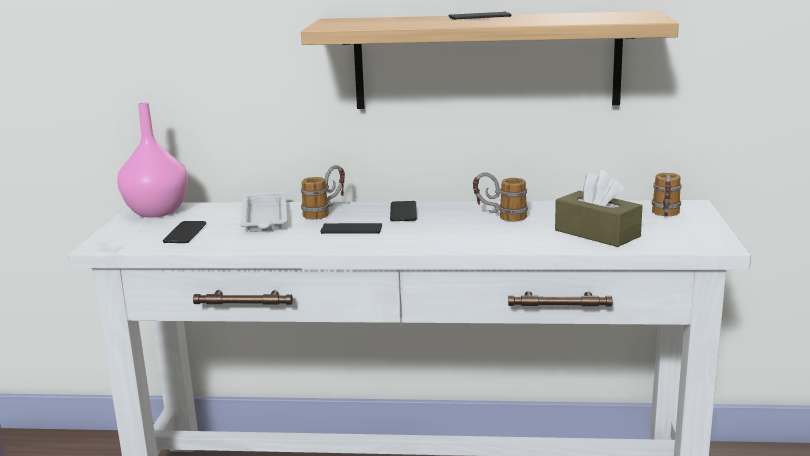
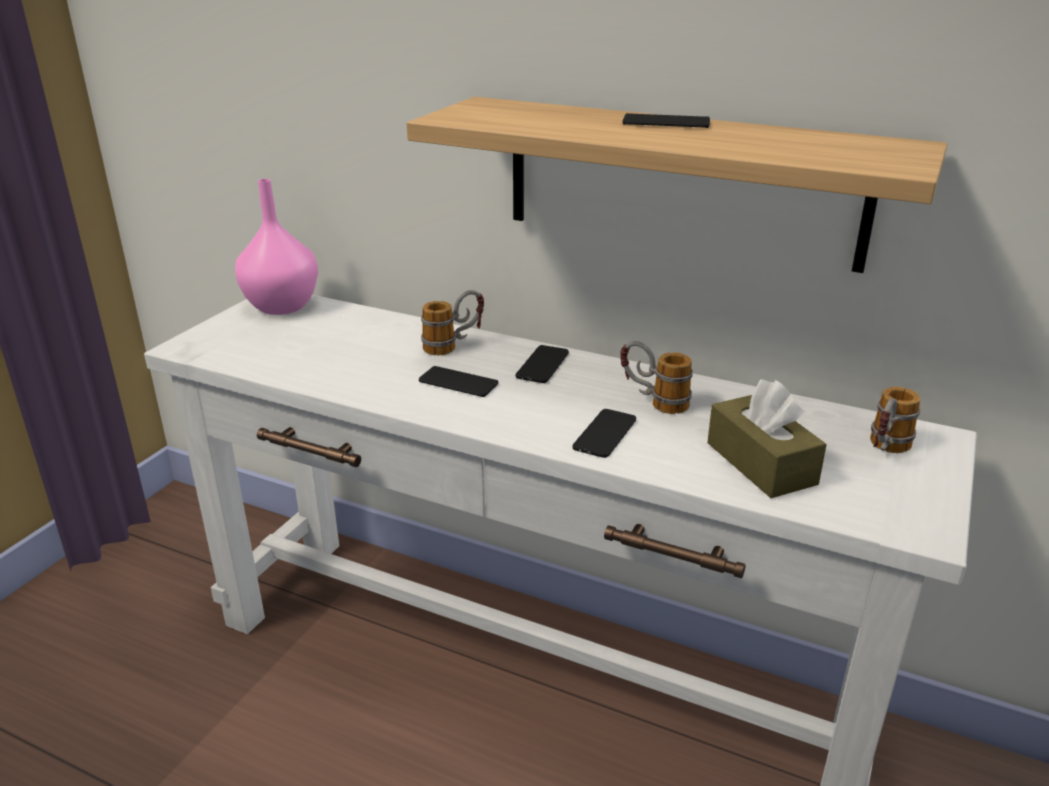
camera: 20 degrees right, 10 degrees up
(185, 233) = (280, 347): phone -> phone (605, 434)
(264, 218) = (381, 340): white tray -> none

